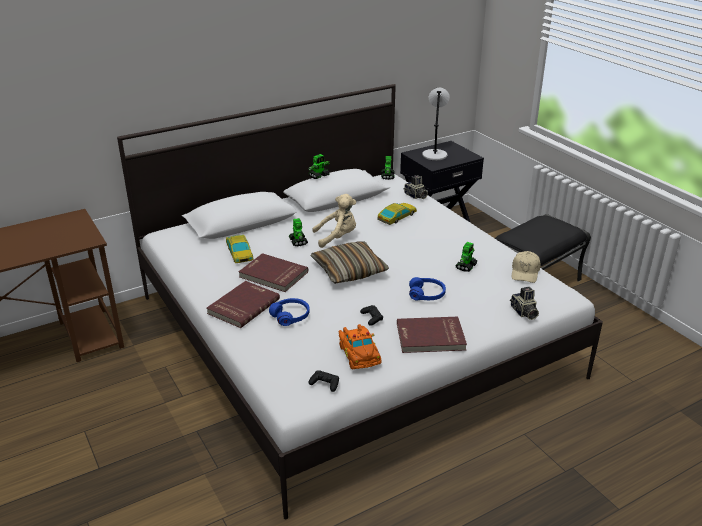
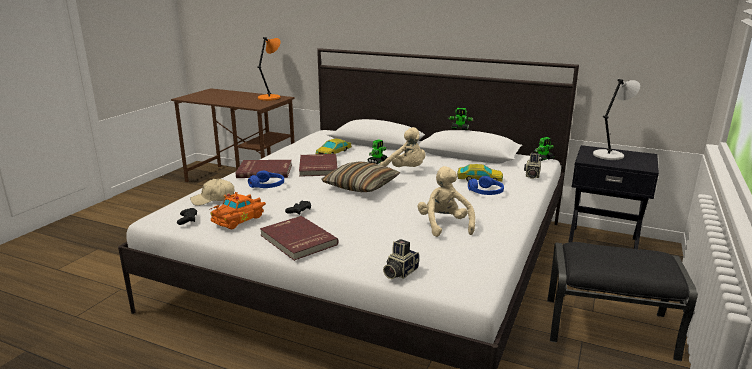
camera: 55 degrees right, 10 degrees down
(62, 222) = (270, 98): none -> orange table lamp
(426, 294) = (368, 221): blue headphones -> blue headphones (486, 192)
(466, 266) = (444, 225): toy robot -> beige plush toy
(525, 272) = (483, 255): beige cap -> beige cap (213, 199)

